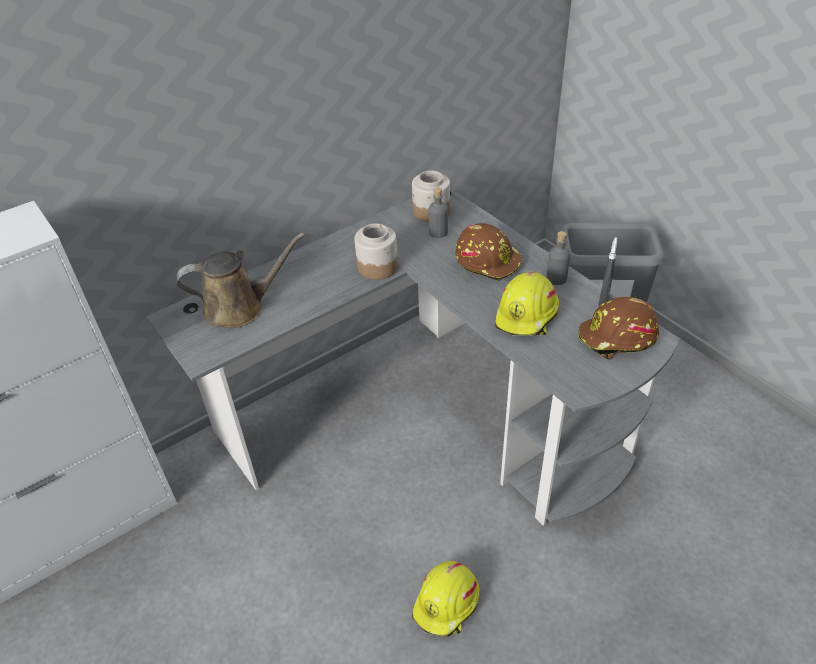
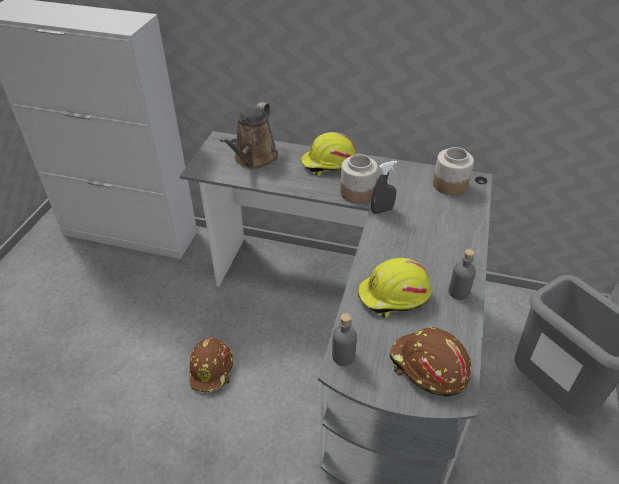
camera: 50 degrees right, 0 degrees up
(240, 307) = (254, 158): brown watering can -> brown watering can turned 75 degrees clockwise
(438, 232) = (431, 200): grey bottle -> grey bottle (343, 356)
(447, 604) = (208, 441): yellow hard hat -> yellow hard hat (328, 164)
(488, 260) = (432, 242): brown hard hat -> brown hard hat (212, 370)
(603, 300) = (467, 335): grey spray bottle -> grey spray bottle (382, 210)

